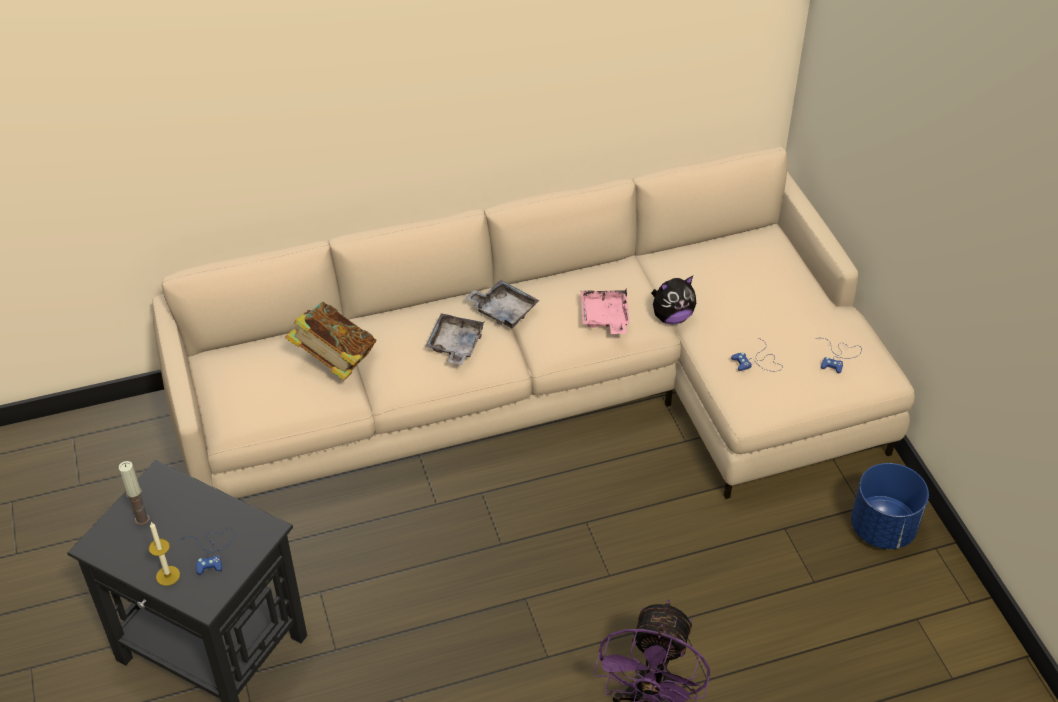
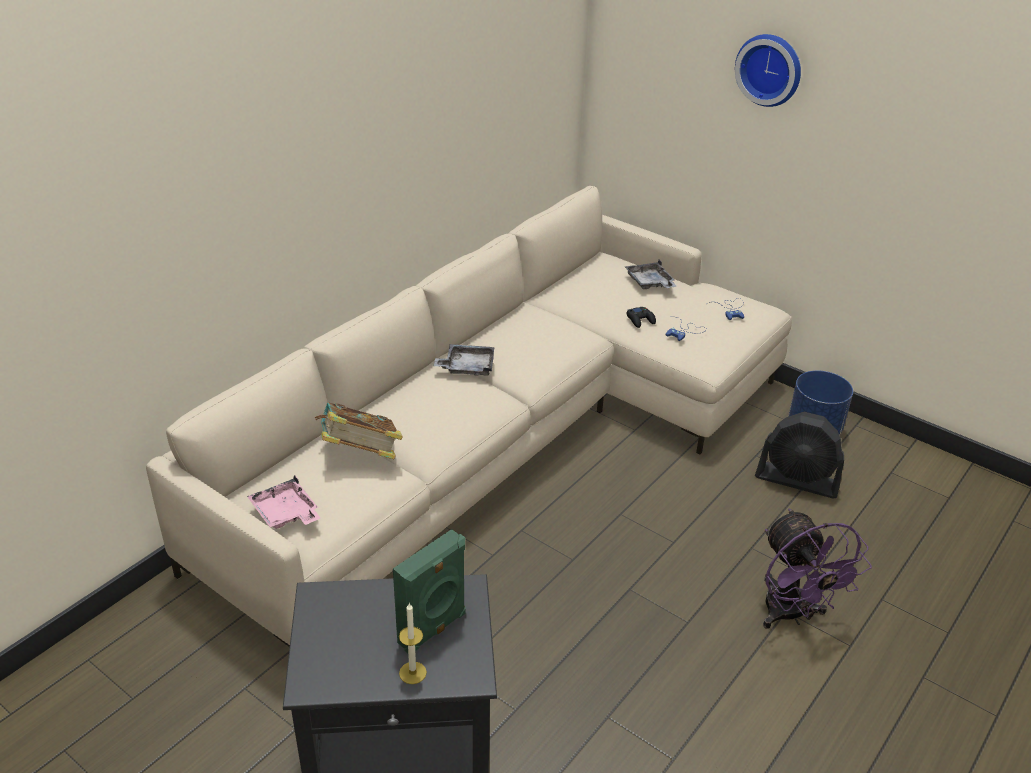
camera: 35 degrees left, 10 degrees down
(142, 519) = (336, 638): candle -> none
(212, 549) = (433, 629): blue game controller -> green speaker
(455, 345) = (455, 403): grey tray -> grey tray (650, 283)
(605, 318) = (551, 343): pink tray -> pink tray (286, 514)
(671, 317) = (593, 328): plush toy -> none
(724, 328) = (640, 320): none -> black game controller
(800, 576) = (797, 480): none -> black fan
(934, 105) = (770, 69): none -> wall clock

